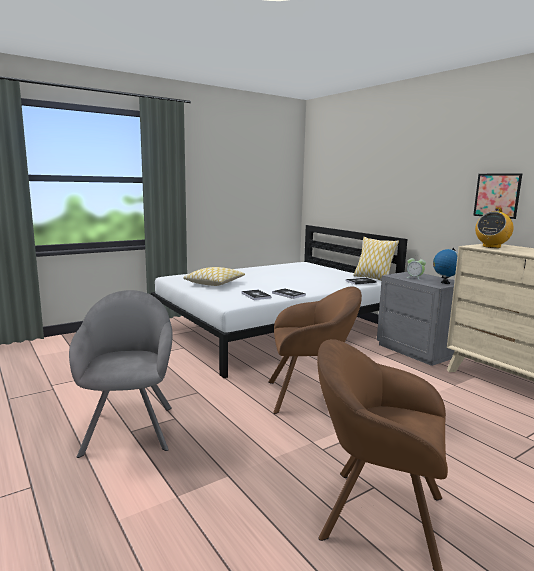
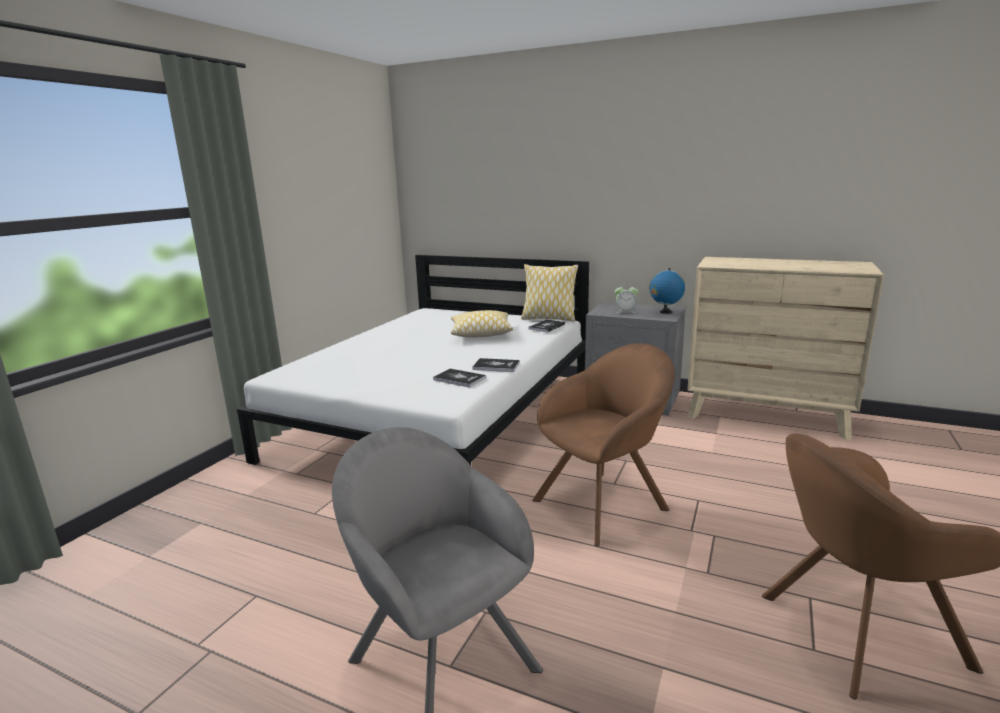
camera: 30 degrees left, 5 degrees up
(214, 283) = (363, 371): pillow -> pillow (481, 333)
(491, 246) = (725, 263): radio -> none
(497, 195) = (708, 199): picture -> none

